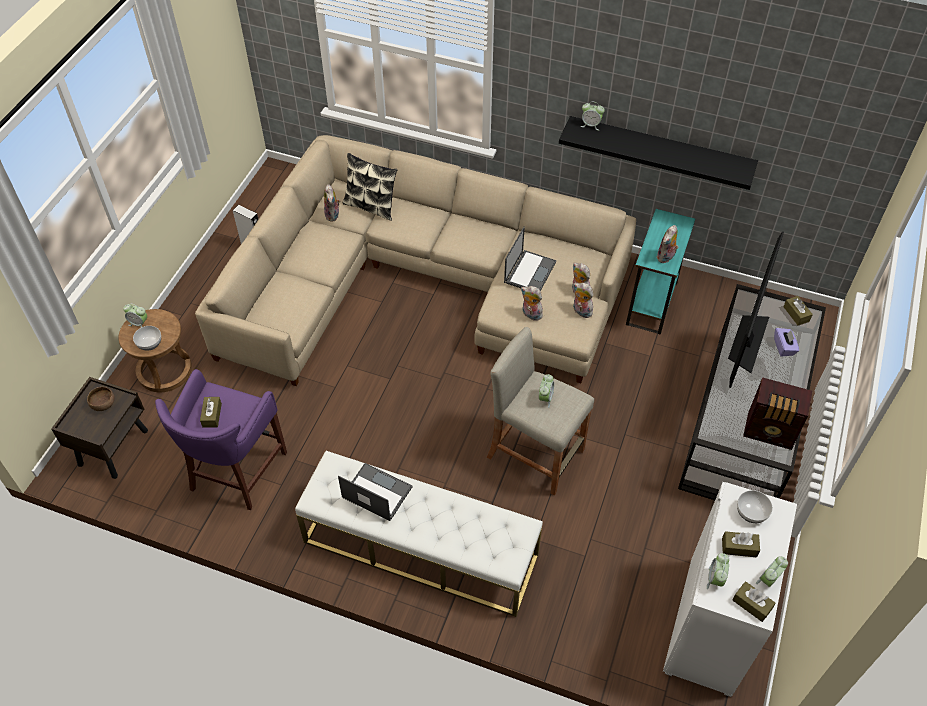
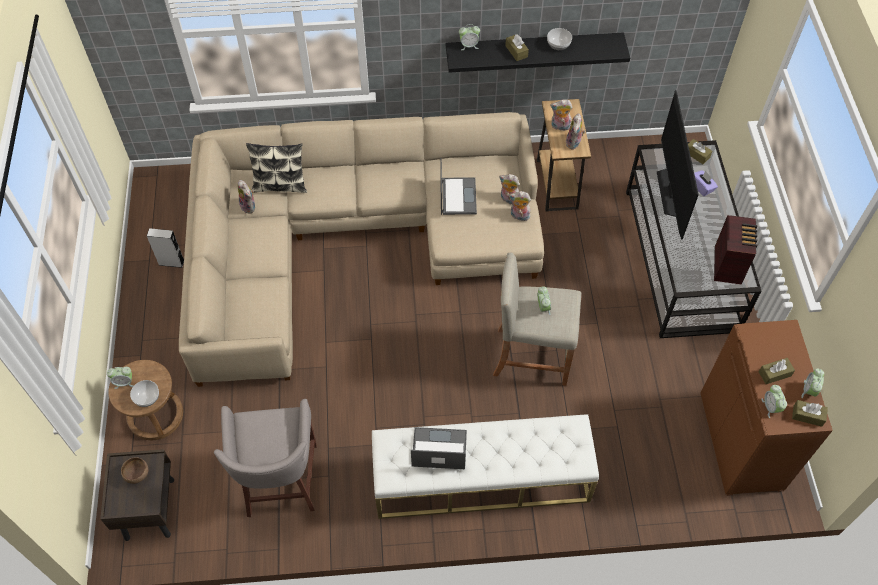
camera: 25 degrees left, 5 degrees up
(212, 415) = (259, 442): brown tissue box -> brown tissue box (516, 51)
(235, 472) = (280, 482): purple stool -> grey stool
(530, 315) = (478, 235): plush toy -> plush toy (559, 127)
(651, 303) = (557, 184): turquoise side table -> brown side table
(711, 626) = (742, 441): white cabinet -> brown cabinet
(751, 512) = (768, 341): bowl -> bowl (558, 45)
(770, 432) = (728, 265): radio -> radio turned 75 degrees counterclockwise

